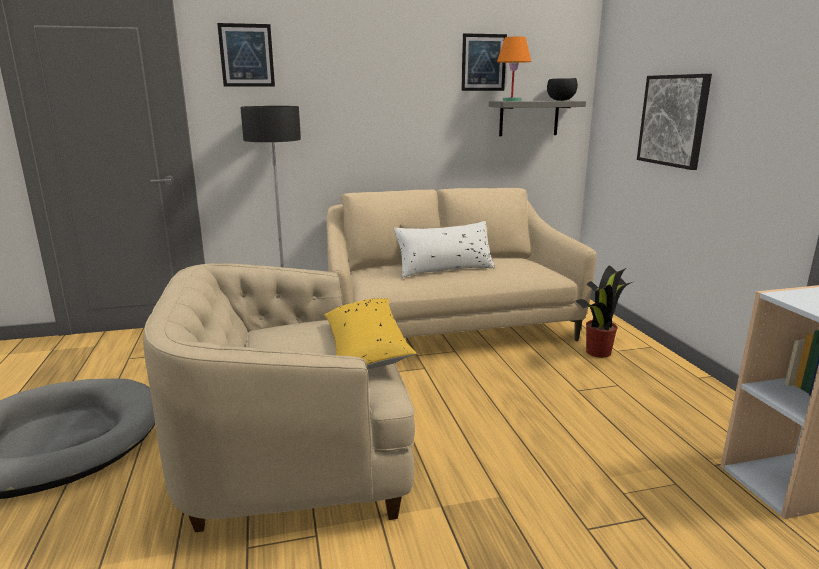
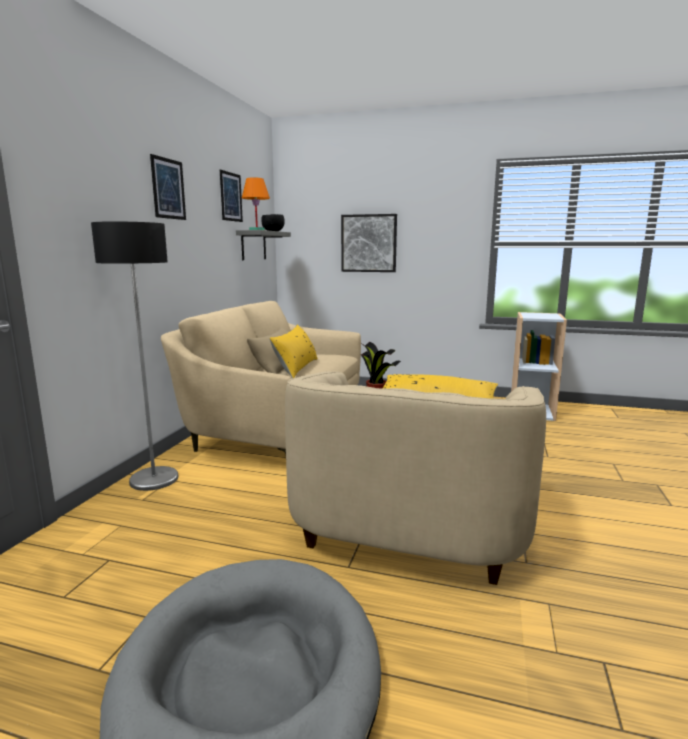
camera: 60 degrees left, 5 degrees down
(246, 55) = (74, 159): picture -> picture (168, 189)
(444, 269) = (296, 367): white pillow -> yellow pillow

